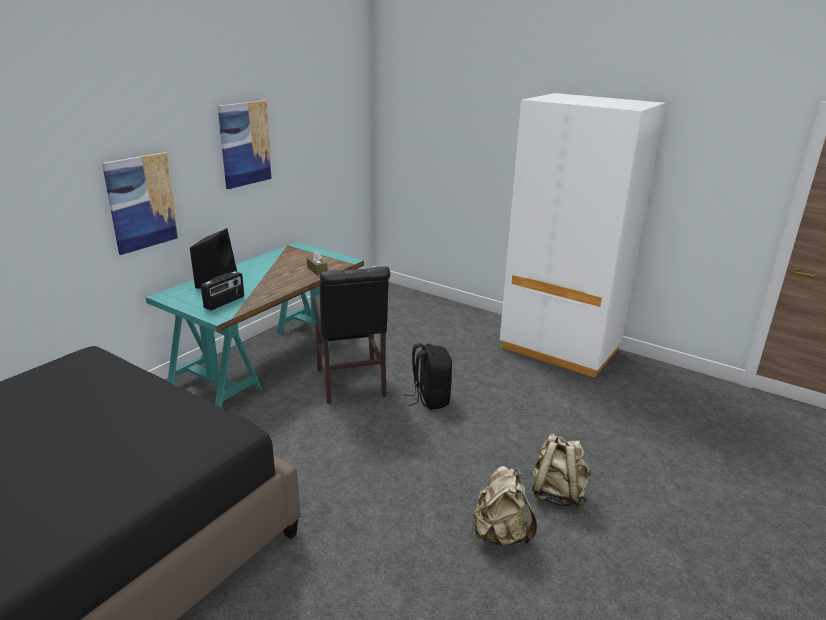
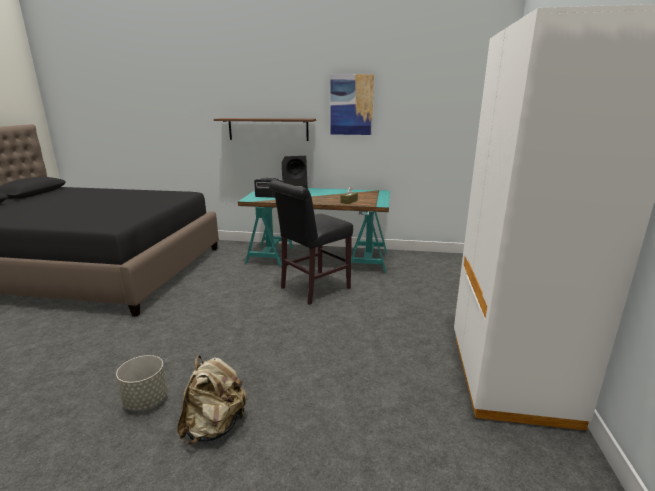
camera: 65 degrees right, 5 degrees down
(141, 202) = (268, 129): picture -> shelf
(430, 399) = (322, 323): black backpack -> none
(500, 534) = (146, 401): beige backpack -> grey planter

